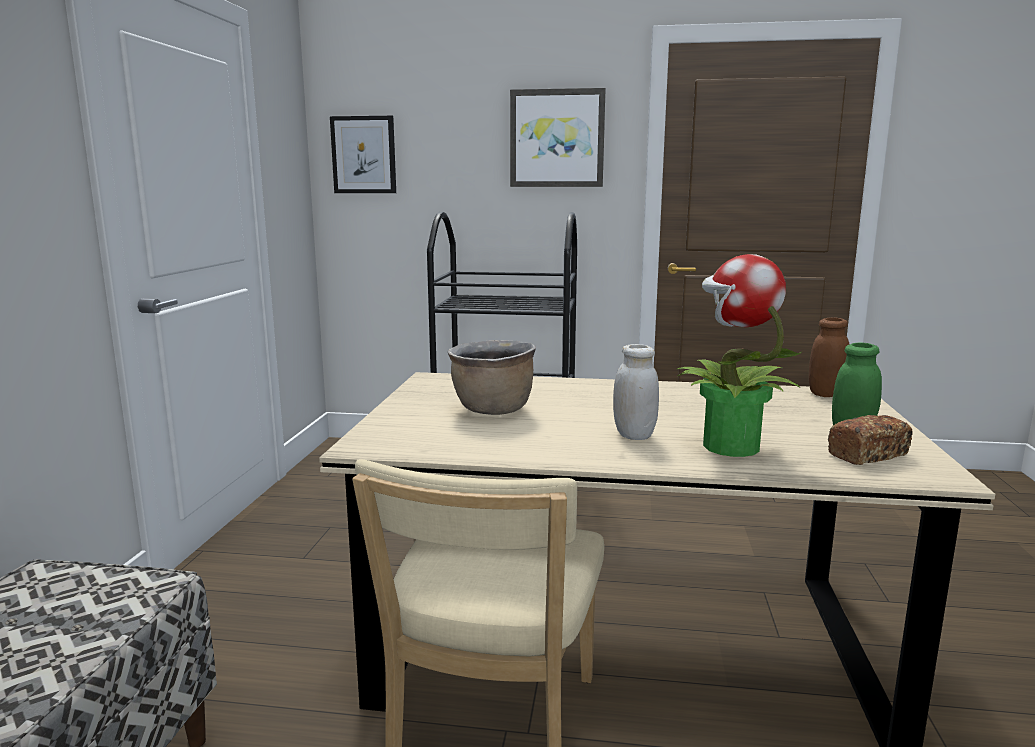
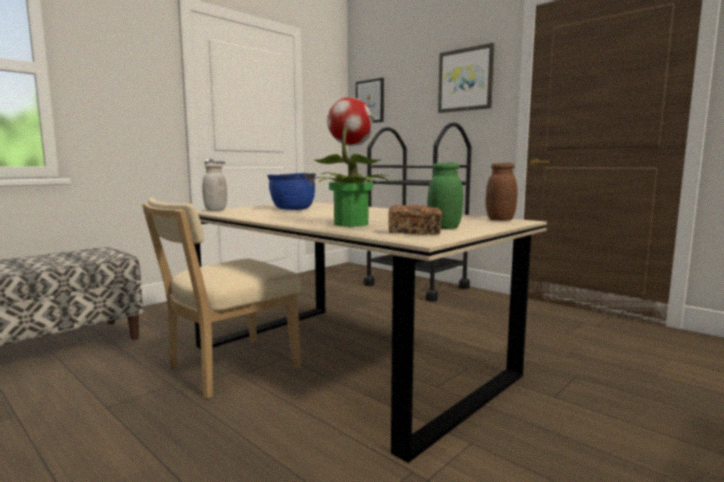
camera: 35 degrees right, 5 degrees down
(492, 410) = (292, 209): brown cooking pot -> blue cooking pot
(634, 435) = (320, 218): white jar -> white jar (215, 210)

